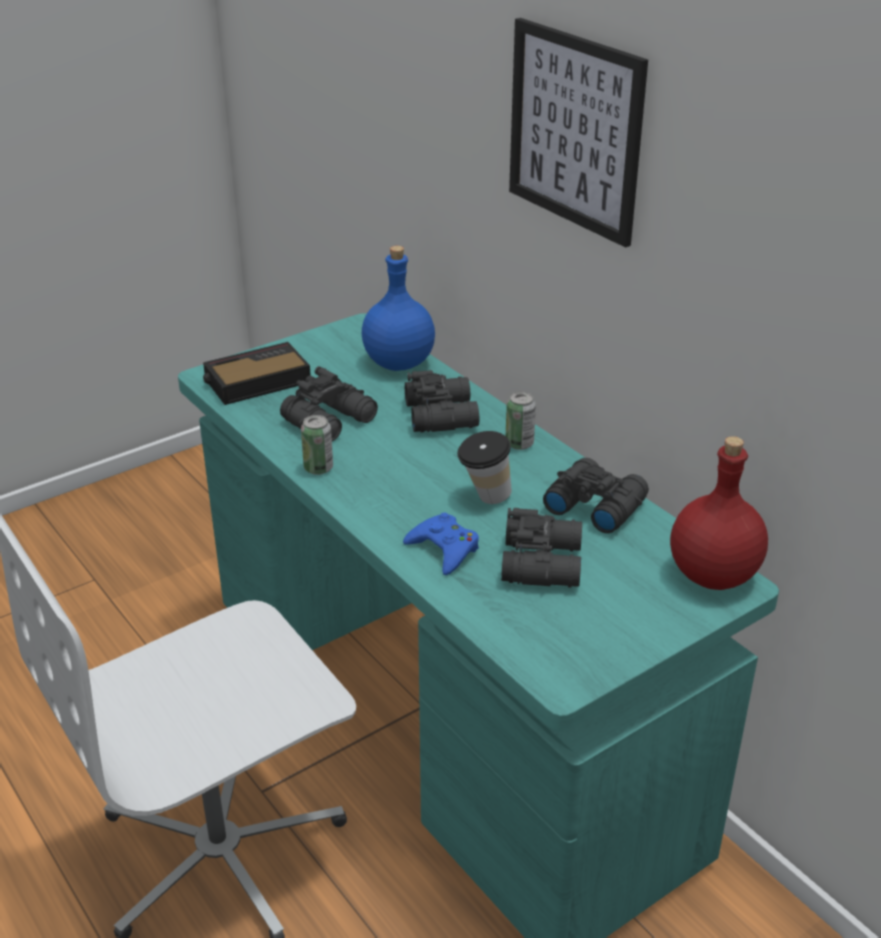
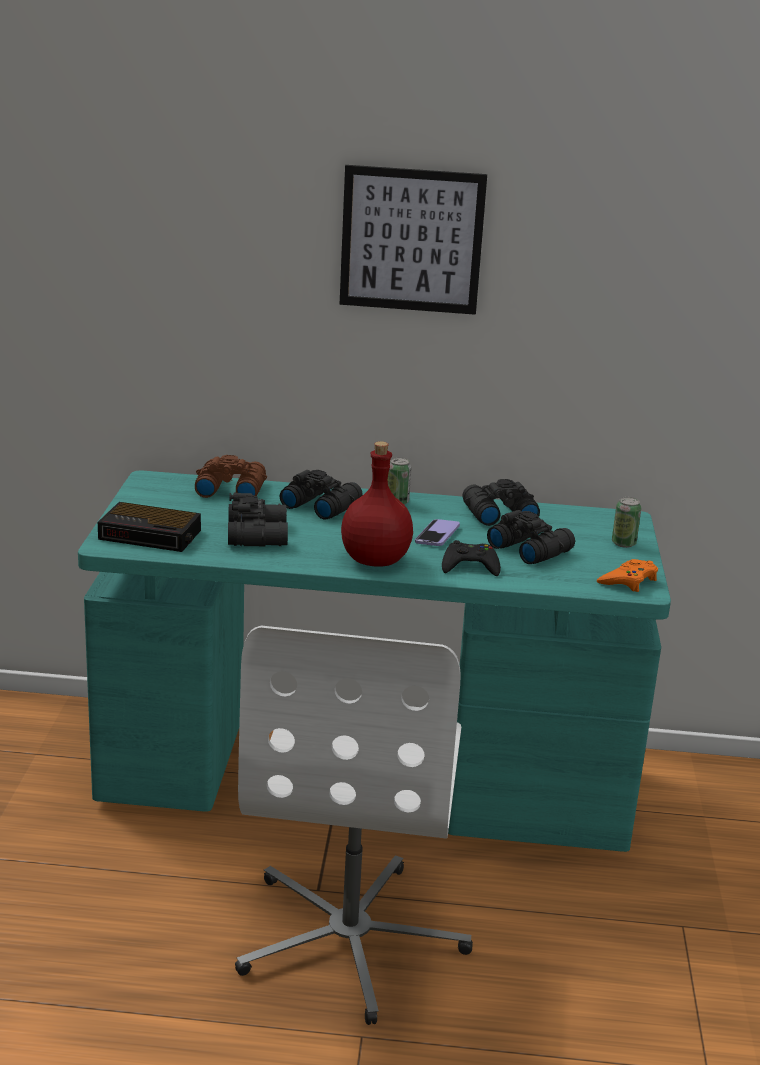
camera: 50 degrees left, 10 degrees down
(255, 381) = (152, 535): alarm clock -> alarm clock turned 90 degrees counterclockwise
(318, 468) = (310, 561): can -> can (623, 543)
(400, 363) = (229, 489): blue bottle -> brown binoculars
(444, 549) = (470, 566): blue game controller -> black game controller
(484, 498) = (437, 534): cup -> phone
(570, 661) = (628, 581): none -> orange game controller
(712, 574) = (610, 518): red bottle -> red bottle (374, 560)

